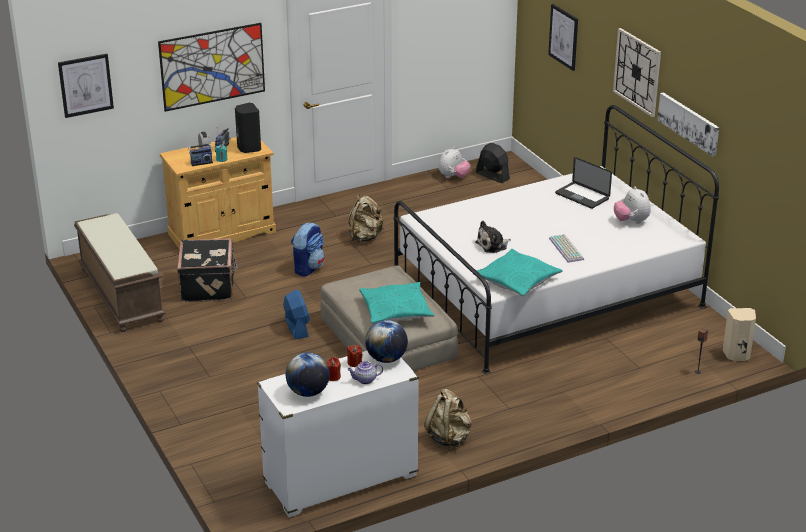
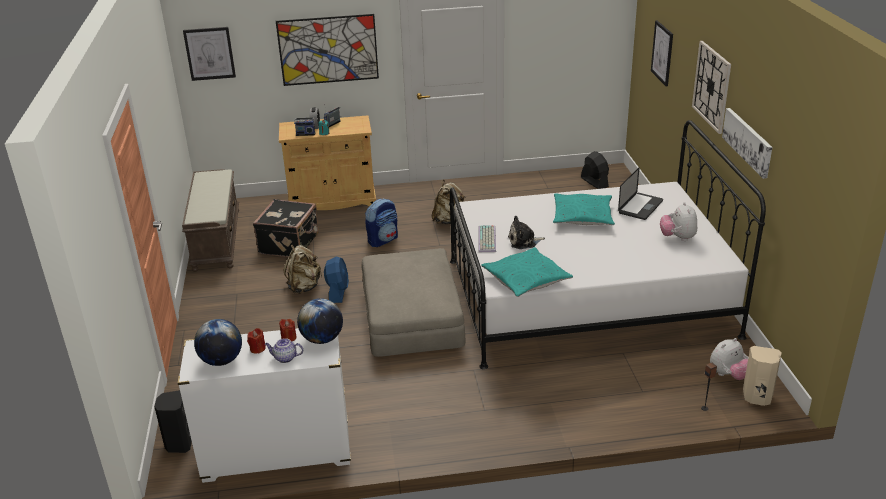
camera: 20 degrees right, 0 degrees up
(248, 148) = (353, 127): black speaker -> black speaker (179, 443)
(396, 310) = (409, 291): turquoise pillow -> turquoise pillow (582, 217)
(449, 437) = (407, 429): beige backpack -> beige backpack (304, 287)
(453, 177) = (558, 179): plush toy -> plush toy (728, 375)
(567, 249) = (596, 256): keyboard -> keyboard (488, 239)
(582, 196) = (640, 207): laptop -> laptop turned 120 degrees counterclockwise

